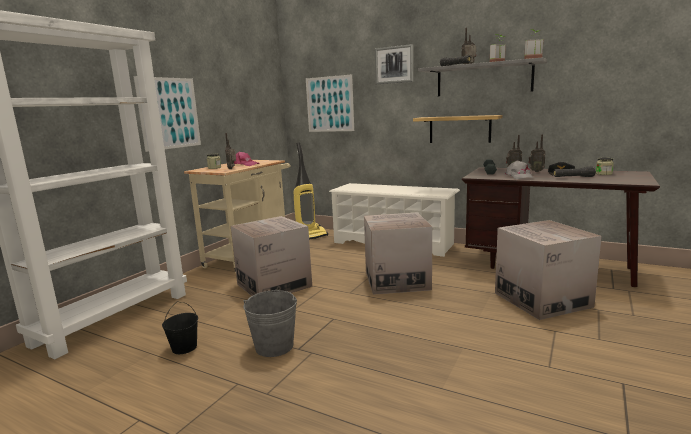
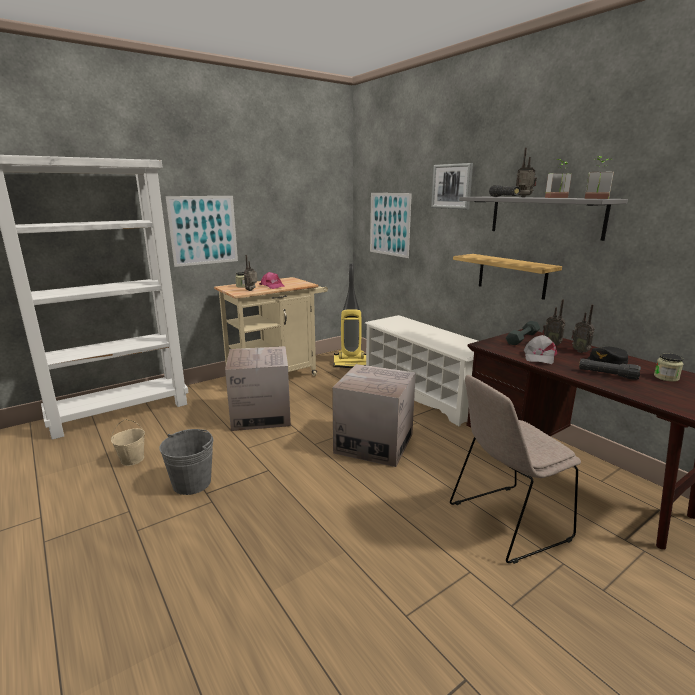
camera: 25 degrees right, 5 degrees up
(184, 347) = (132, 459): black bucket -> beige bucket
(542, 300) = (505, 523): cardboard box -> beige chair

